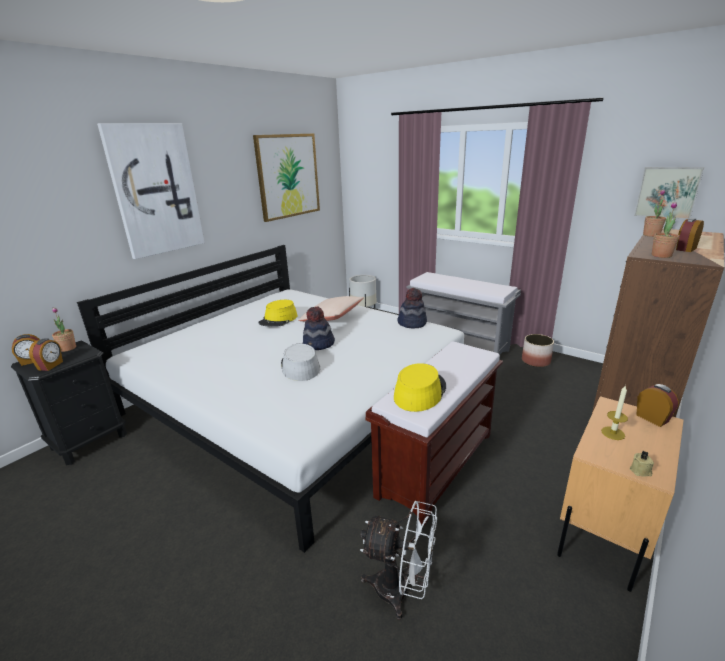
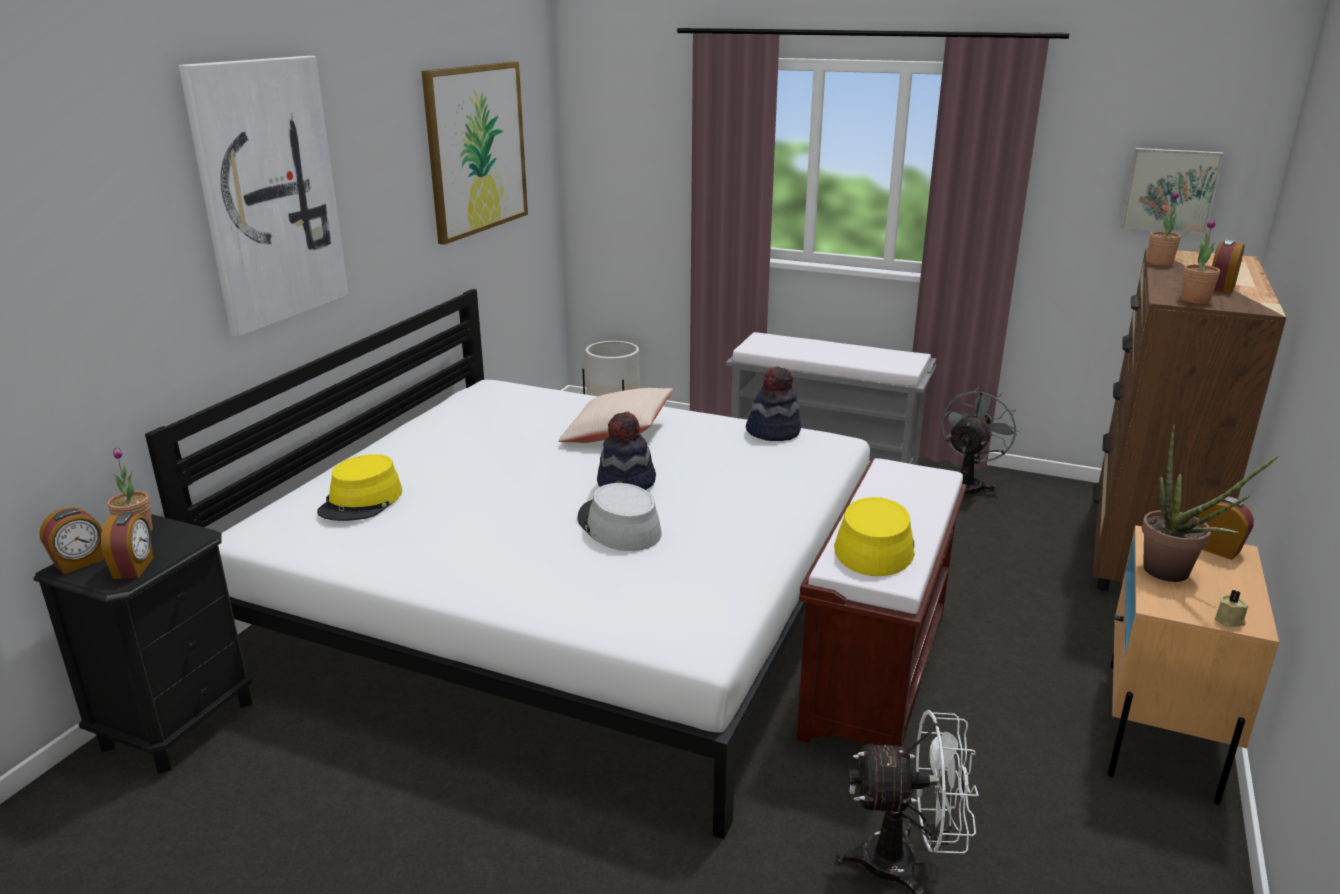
camera: 15 degrees left, 0 degrees up
(278, 319) = (515, 442): yellow hat -> yellow hat (361, 502)
(535, 361) = (968, 485): planter -> grey fan
(613, 433) = (1174, 575): candle -> potted plant

